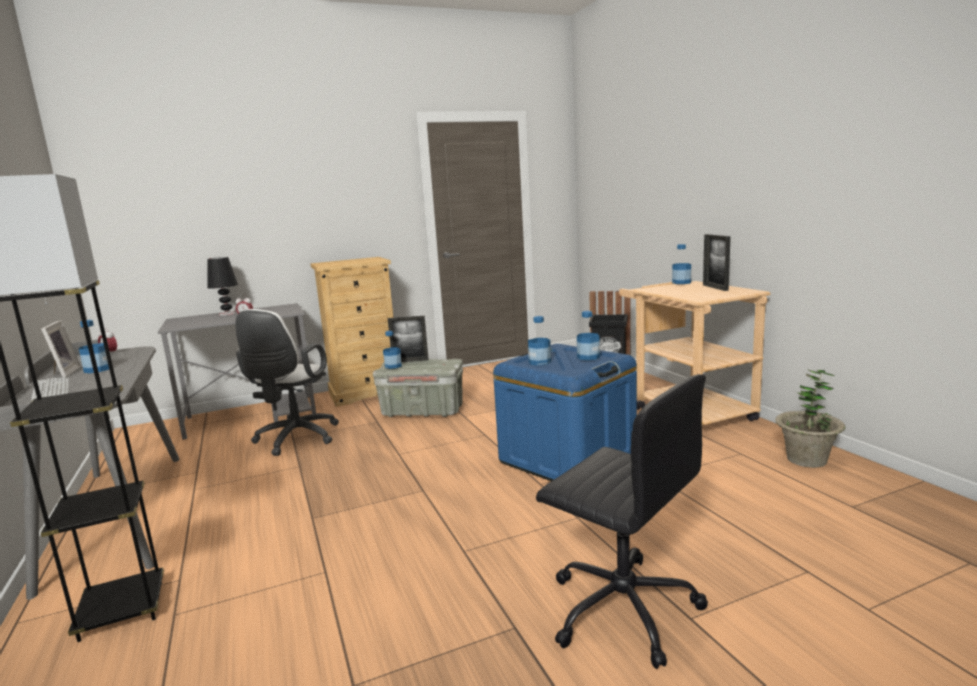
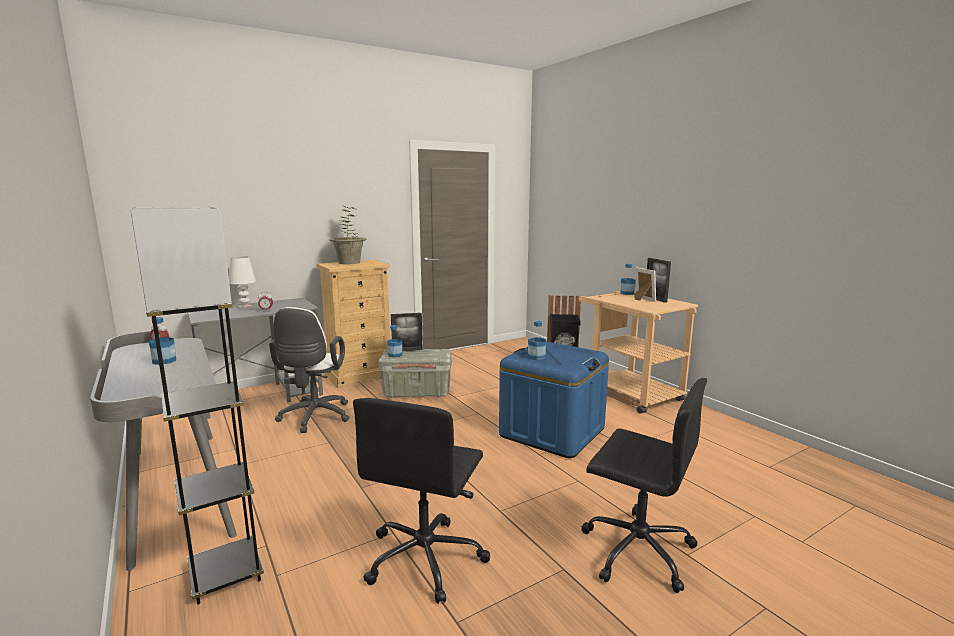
camera: 10 degrees left, 0 degrees up
(51, 390) = (137, 381): keyboard -> none
(63, 373) = (131, 364): picture frame -> picture frame (642, 300)
(227, 314) = (245, 306): black table lamp -> white table lamp
(350, 603) = (426, 558): none -> black office chair
(588, 357) = (573, 353): bottle -> none
(806, 460) = (727, 431): potted plant -> potted plant (349, 262)

